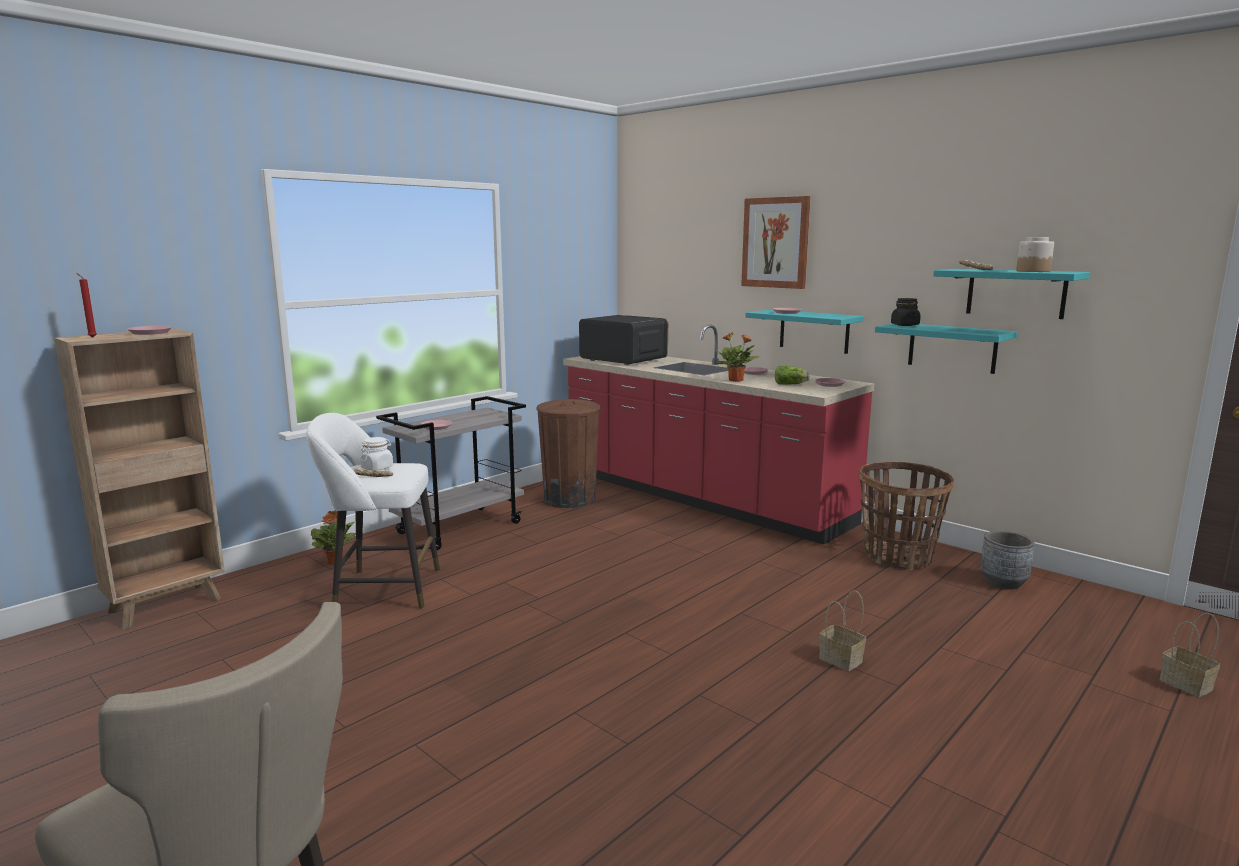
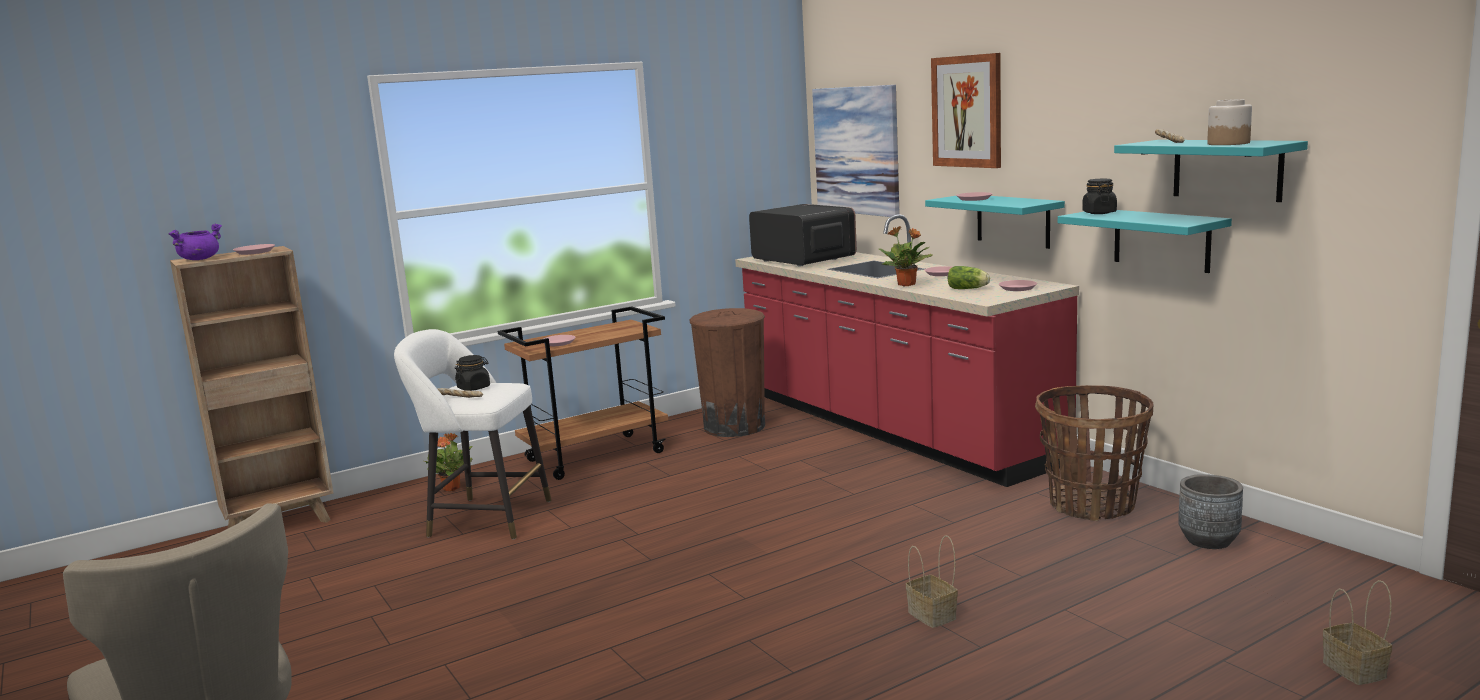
camera: 15 degrees right, 0 degrees up
(91, 337) = (199, 259): red candle -> purple cooking pot
(377, 468) = (474, 388): white jar -> black jar
(460, 527) = (596, 456): grey cart -> brown cart
(665, 272) = (856, 150): none -> picture

